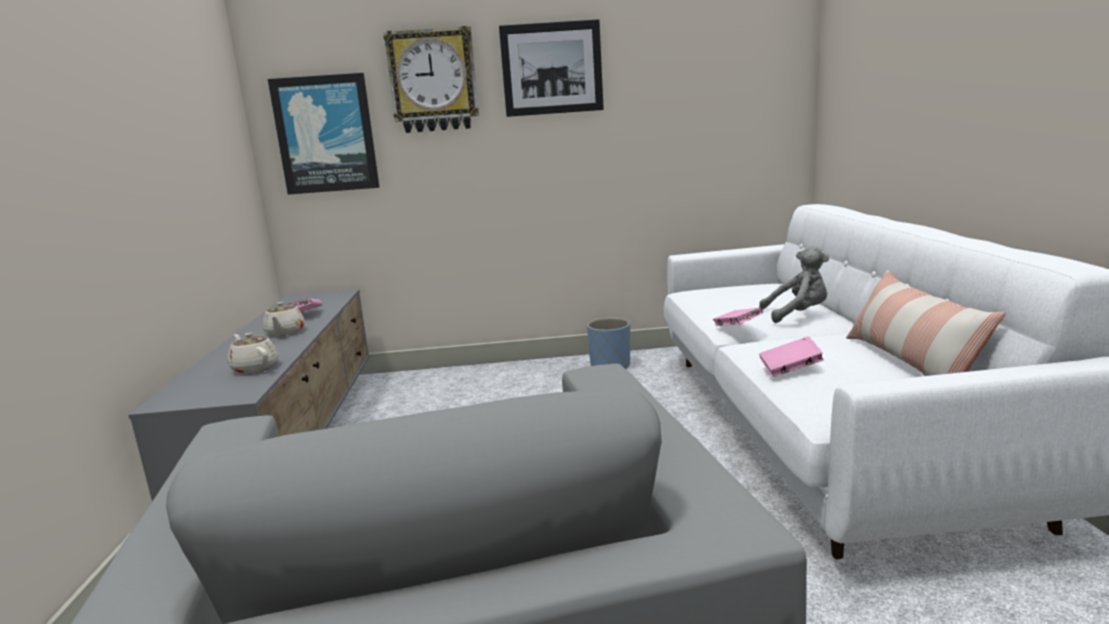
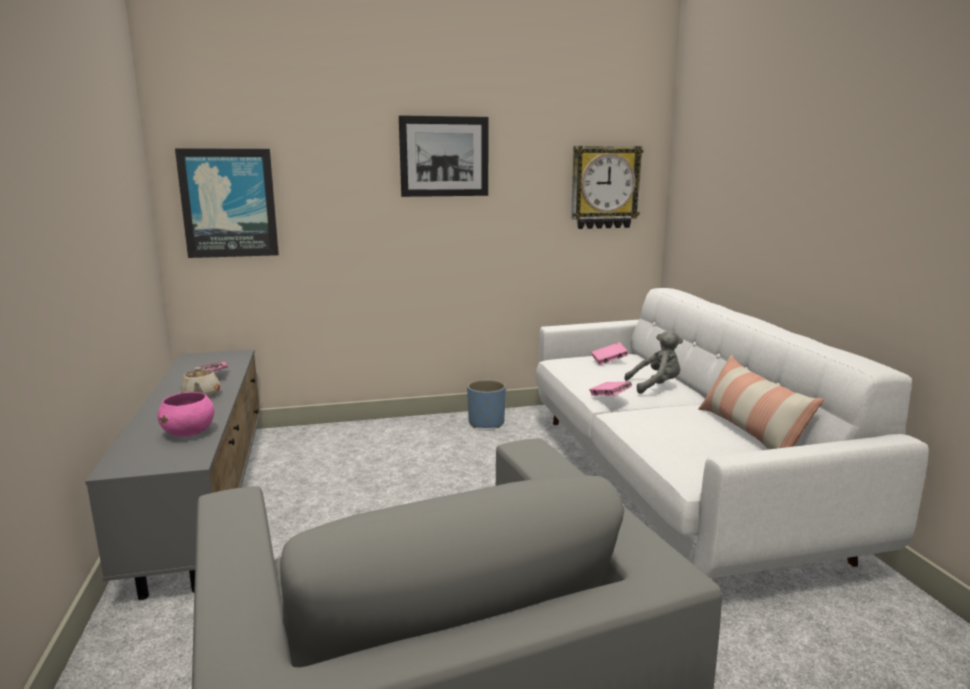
camera: 10 degrees left, 0 degrees up
(255, 368) = (189, 433): beige teapot -> pink bowl
(433, 81) = (335, 160): wall clock -> wall clock (604, 187)
(790, 370) = (660, 438): pink book -> pink book (609, 361)

